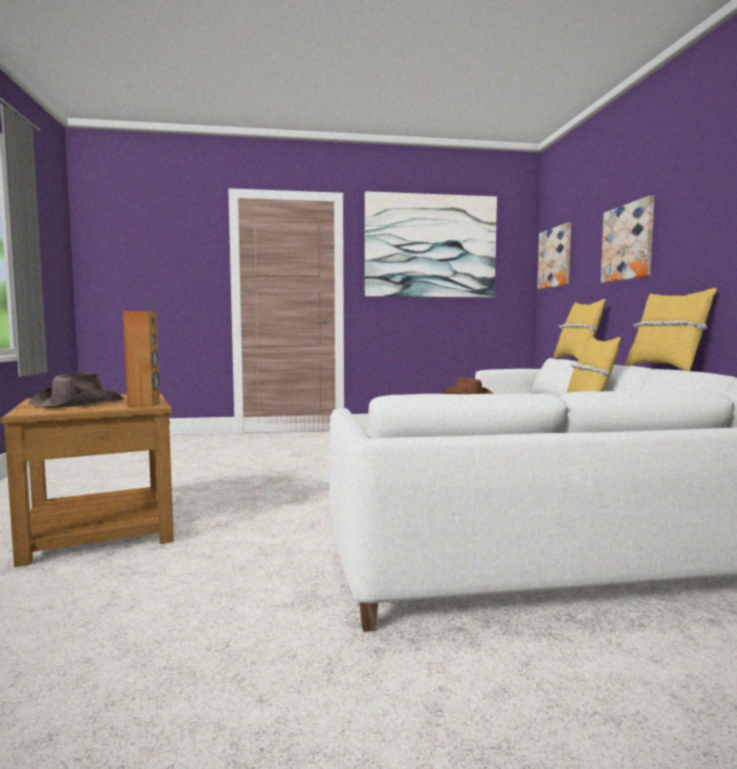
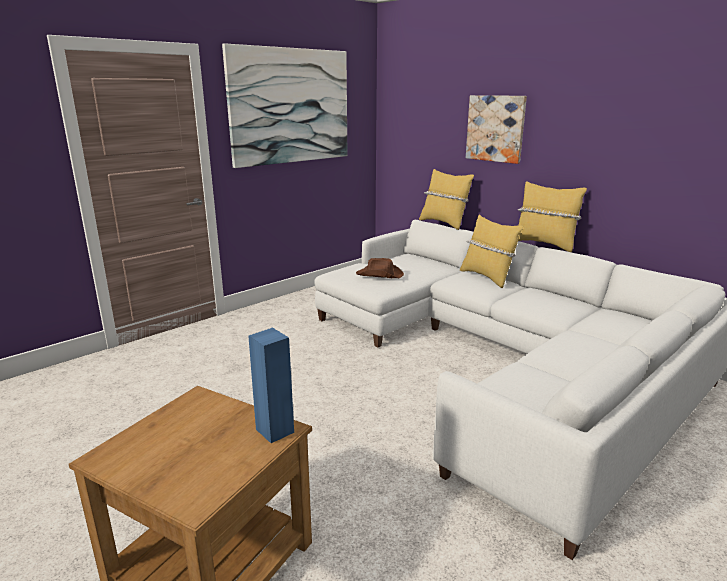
camera: 35 degrees left, 15 degrees up
(77, 403) = (188, 454): brown hat -> none
(144, 405) = (275, 430): brown speaker -> blue speaker
(555, 257) = (403, 119): picture -> none

